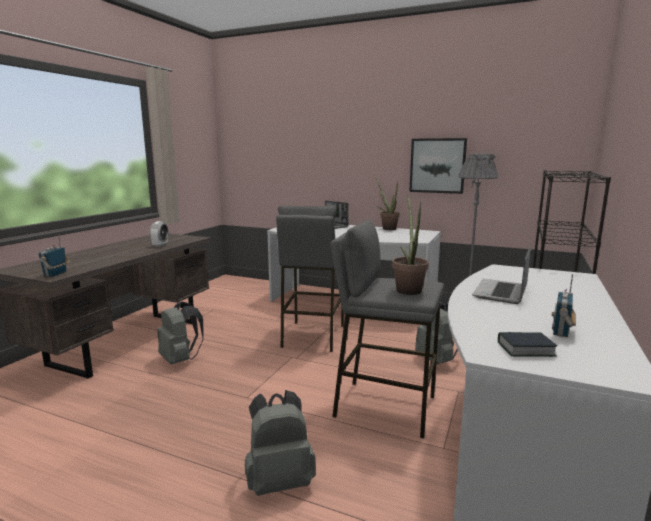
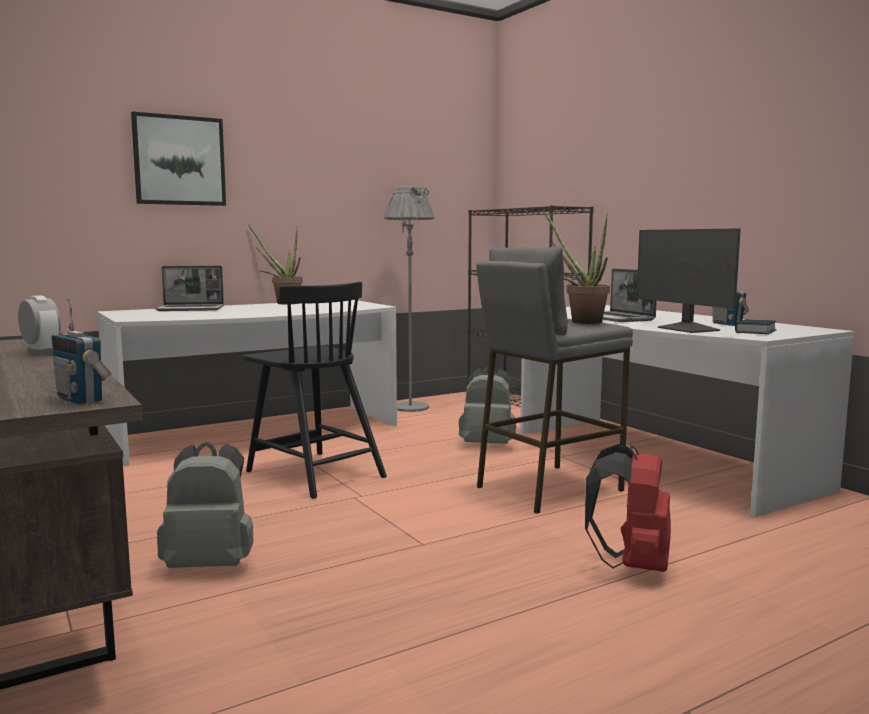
camera: 55 degrees left, 5 degrees down
(279, 481) = (632, 565): grey backpack -> red backpack
(312, 336) = (314, 473): grey stool -> black chair
(437, 165) = (338, 205): picture -> picture (179, 160)
(482, 323) = (687, 329): none -> monitor

